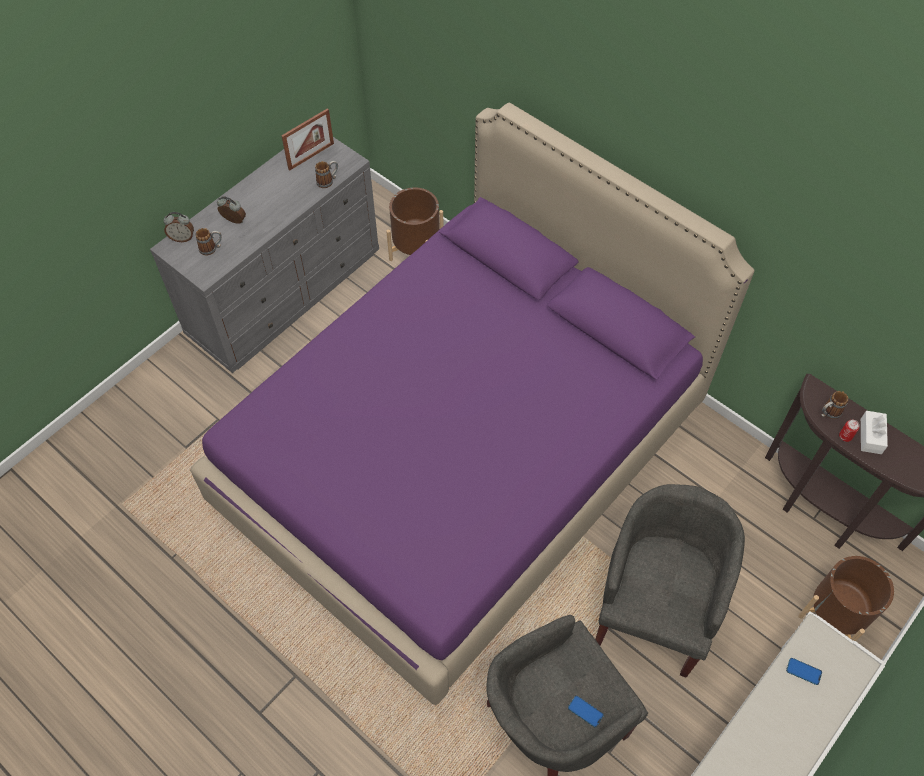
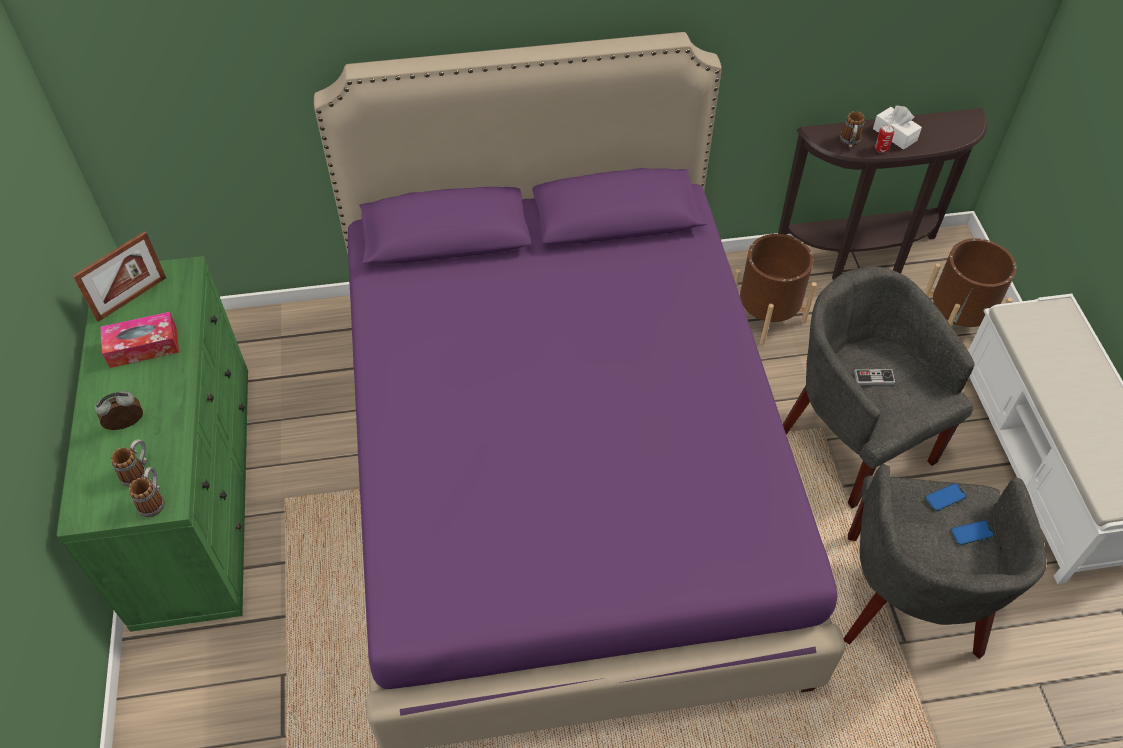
camera: 50 degrees left, 5 degrees down
(182, 238) = (85, 491): alarm clock -> none
(286, 187) = (143, 346): none -> tissue box
(286, 292) = (196, 492): grey dresser -> green dresser
(311, 156) = (131, 298): picture frame -> picture frame turned 45 degrees clockwise
(328, 181) = (184, 306): mug -> mug (154, 500)
(416, 249) = (284, 342): brown planter -> brown planter (767, 315)
(660, 573) = (874, 378): none -> game controller
(803, 671) = (1043, 349): phone -> phone (945, 497)

